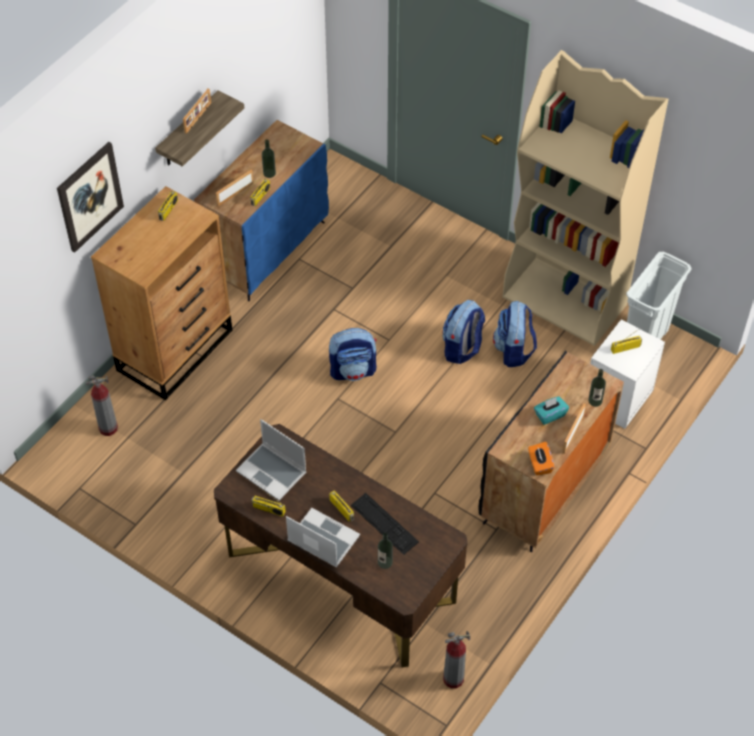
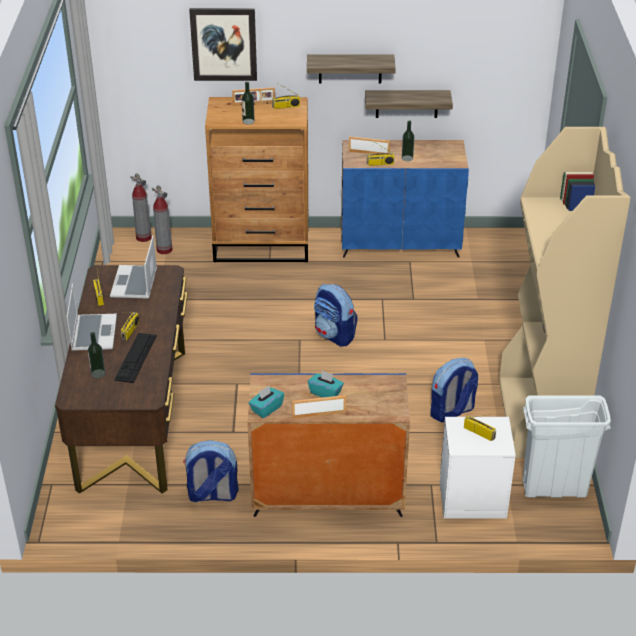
camera: 55 degrees right, 15 degrees down
(198, 118) = (356, 58): picture frame -> picture frame (254, 104)
(233, 124) = (407, 103): none -> shelf
(453, 679) = (86, 525): fire extinguisher -> fire extinguisher (143, 237)
(462, 348) = (420, 382): backpack -> backpack (212, 495)
(539, 464) = (266, 408): orange tissue box -> turquoise tissue box
(544, 489) = (326, 495): black cabinet -> blue cabinet
(595, 401) = (369, 413): bottle -> bottle (248, 121)

